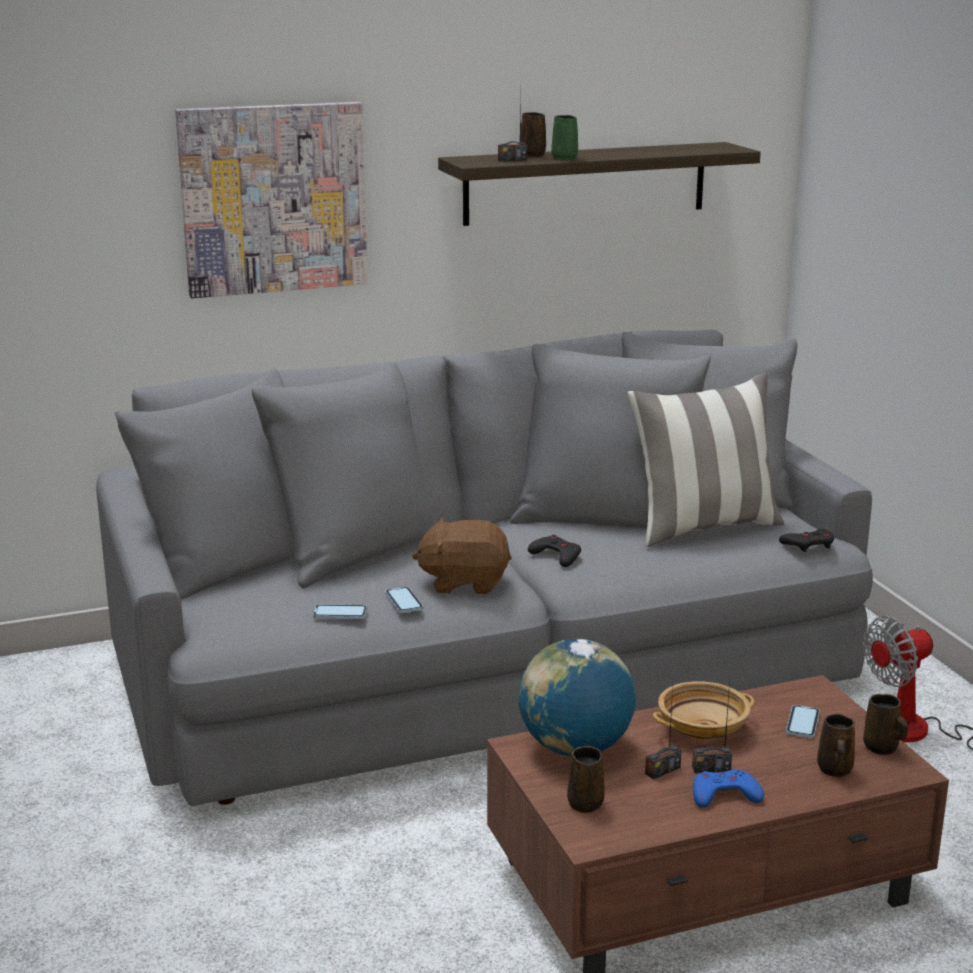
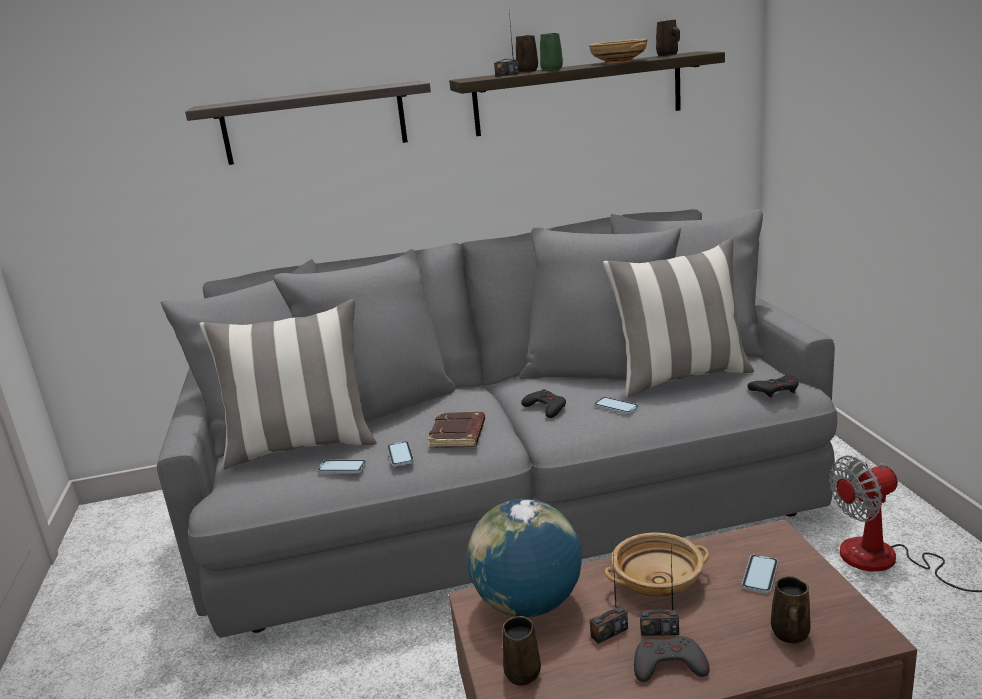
camera: 10 degrees right, 0 degrees up
(274, 199) = (314, 123): picture -> shelf
(280, 590) = (302, 446): none -> pillow
(464, 582) = (459, 435): brown plush toy -> brown book
(637, 557) = (616, 407): none -> phone
(638, 152) = (618, 62): none -> beige bowl
(724, 795) = (668, 665): blue game controller -> grey game controller
(882, 748) = (842, 607): brown mug -> brown mug (668, 55)

